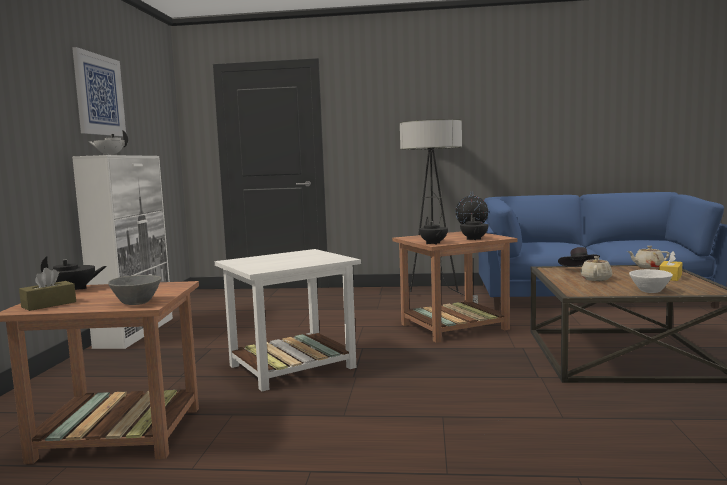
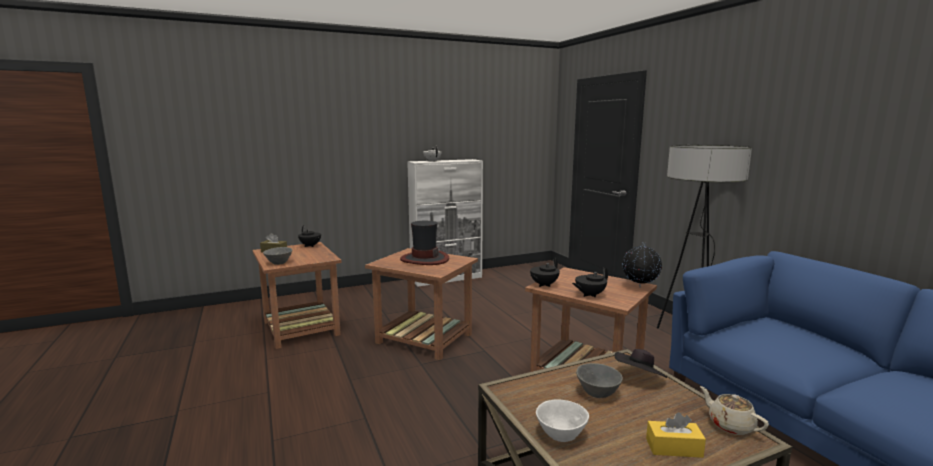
camera: 60 degrees right, 5 degrees up
(99, 95) = (448, 118): picture -> none
(280, 259) = (424, 259): none -> hat
(293, 366) = (425, 338): white side table -> brown side table
(596, 279) = (597, 393): beige teapot -> grey bowl

